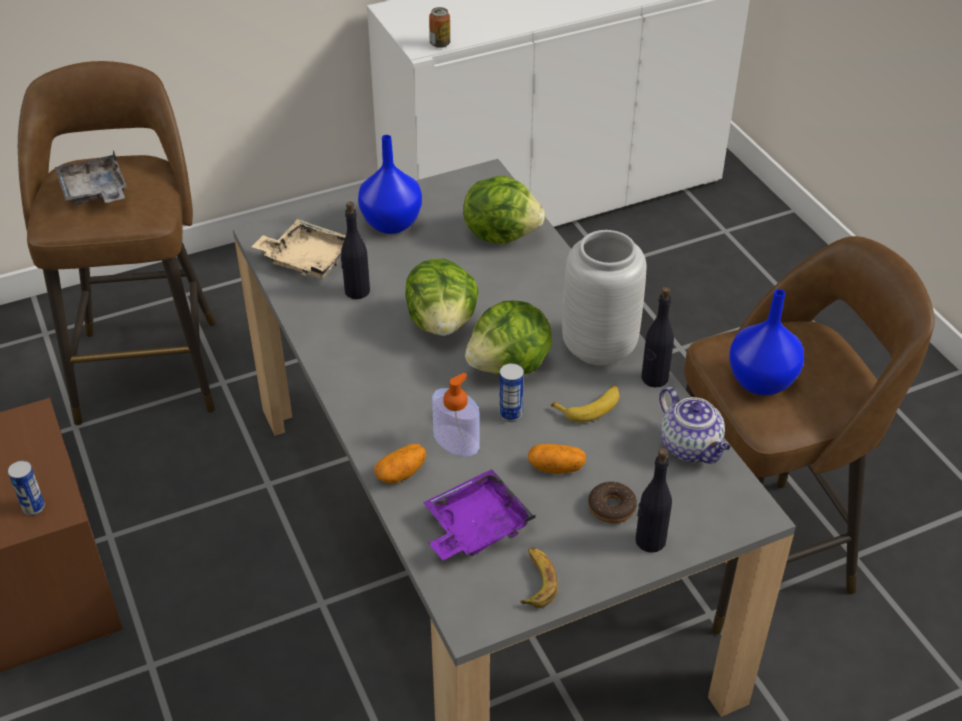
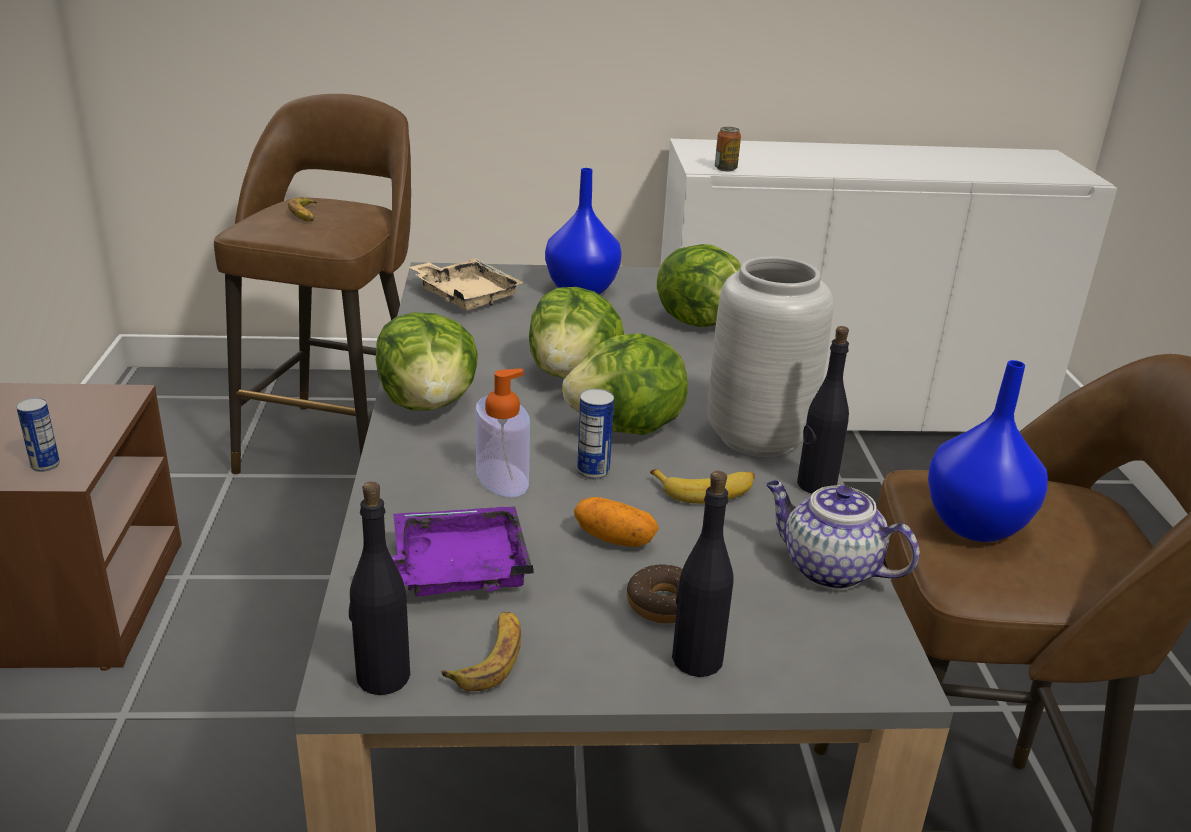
camera: 20 degrees right, 15 degrees down
(95, 192) = (305, 215): grey tray -> banana
(357, 291) = (497, 329): black bottle -> black bottle (382, 677)
(360, 387) = (429, 404): none -> lettuce
(401, 473) = (405, 491): potato -> none
(691, 447) = (828, 569): teapot -> teapot turned 135 degrees clockwise

